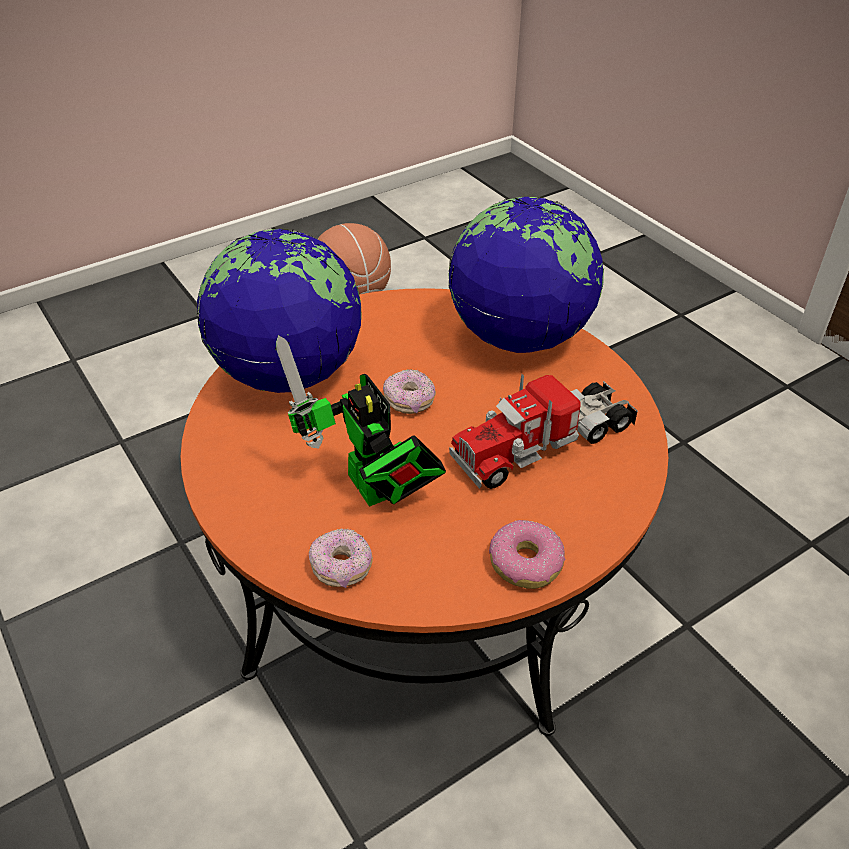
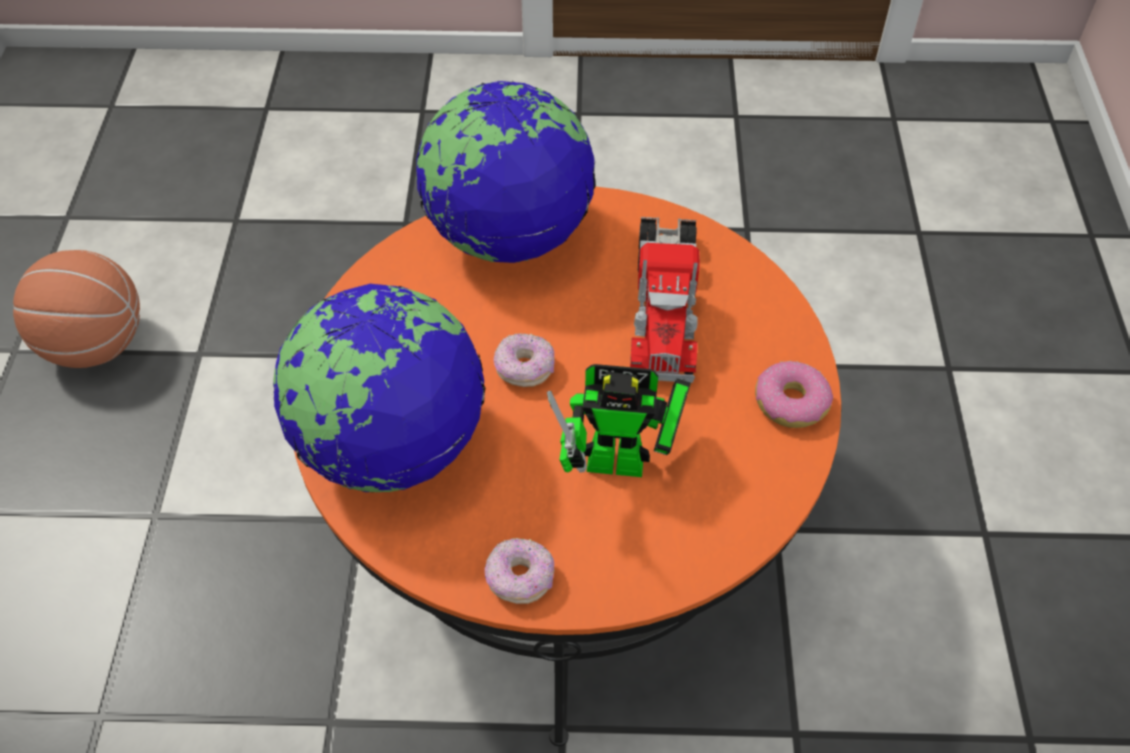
camera: 55 degrees left, 10 degrees up
(342, 567) = (701, 537): donut -> donut (520, 578)

